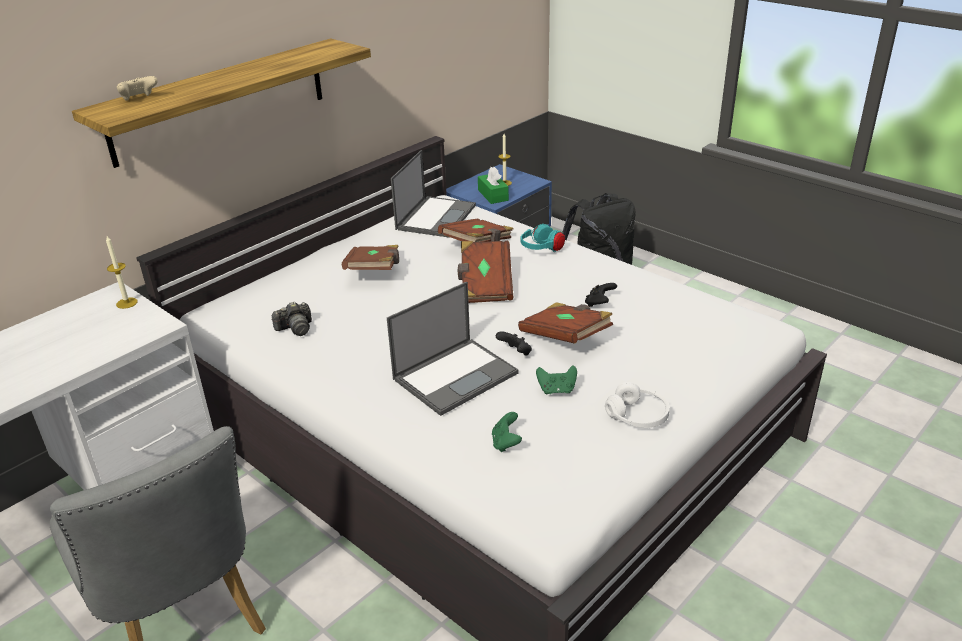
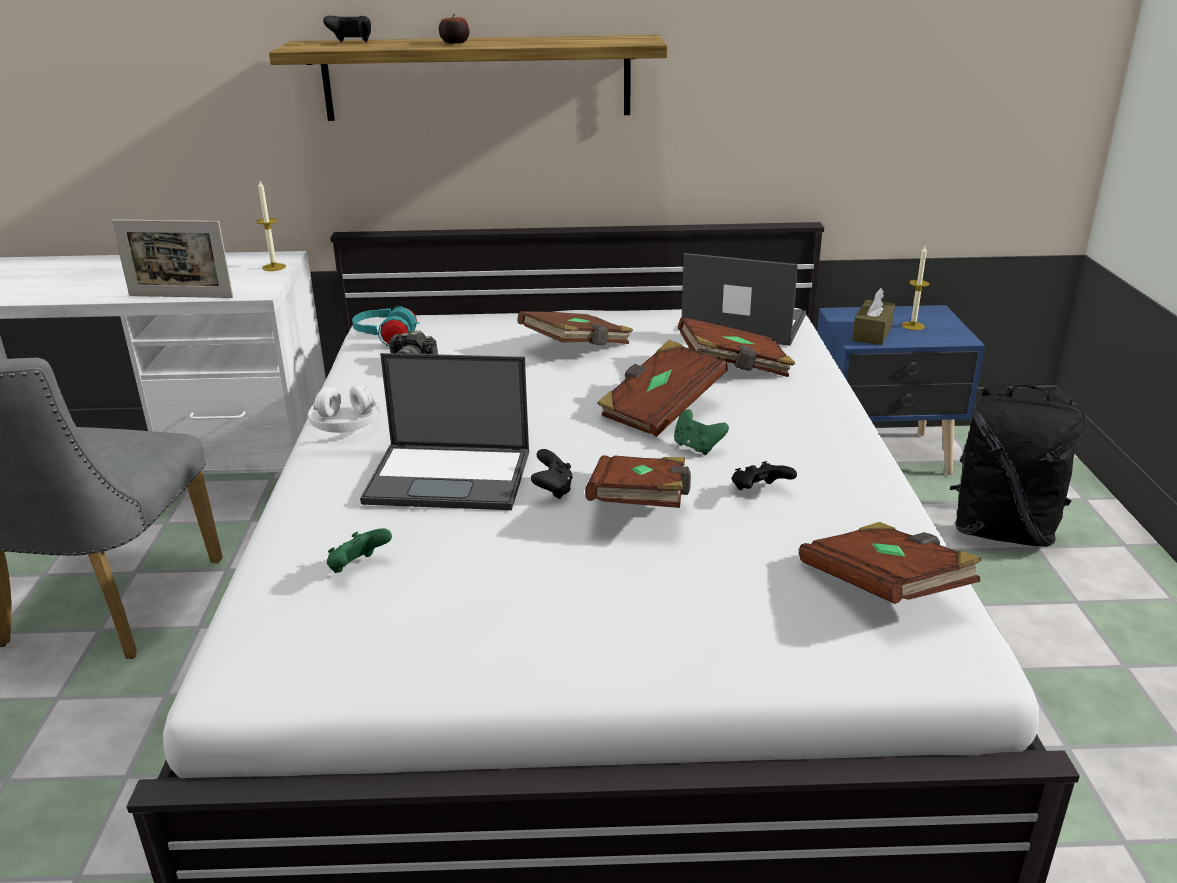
camera: 45 degrees right, 5 degrees down
(106, 355) = (181, 296): none -> picture frame
(139, 99) = (351, 42): beige game controller -> black game controller
(223, 80) = (454, 43): none -> apple
(436, 217) = (742, 324): laptop -> laptop turned 135 degrees counterclockwise
(493, 195) = (872, 333): green tissue box -> brown tissue box
(542, 250) = (802, 404): turquoise headphones -> turquoise headphones (387, 340)
(556, 390) = (515, 551): green game controller -> green game controller (697, 447)
(637, 416) = (547, 638): white headphones -> white headphones (345, 424)
(708, 318) = (884, 588): none -> brown book

